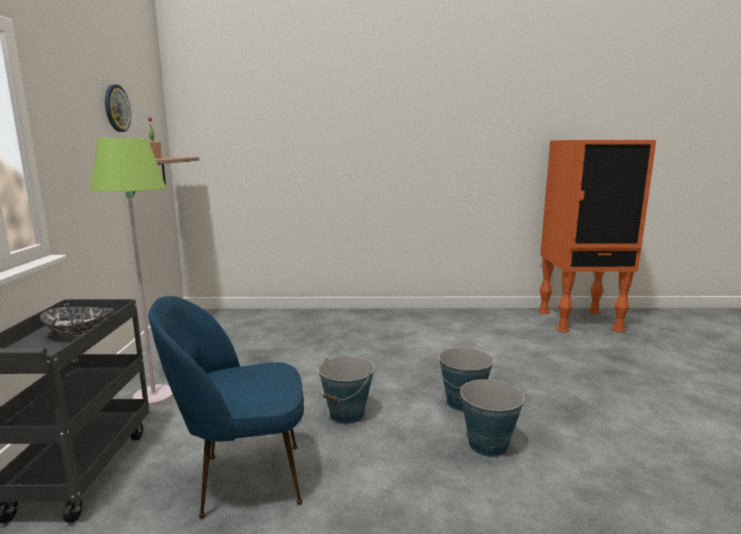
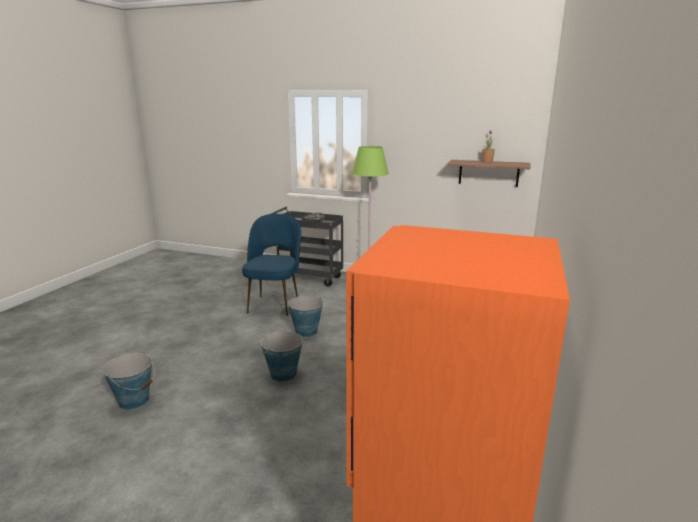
camera: 110 degrees right, 5 degrees up
(116, 108) = (455, 125): wall clock -> none
(487, 445) = (233, 367): bucket -> bucket (134, 401)

